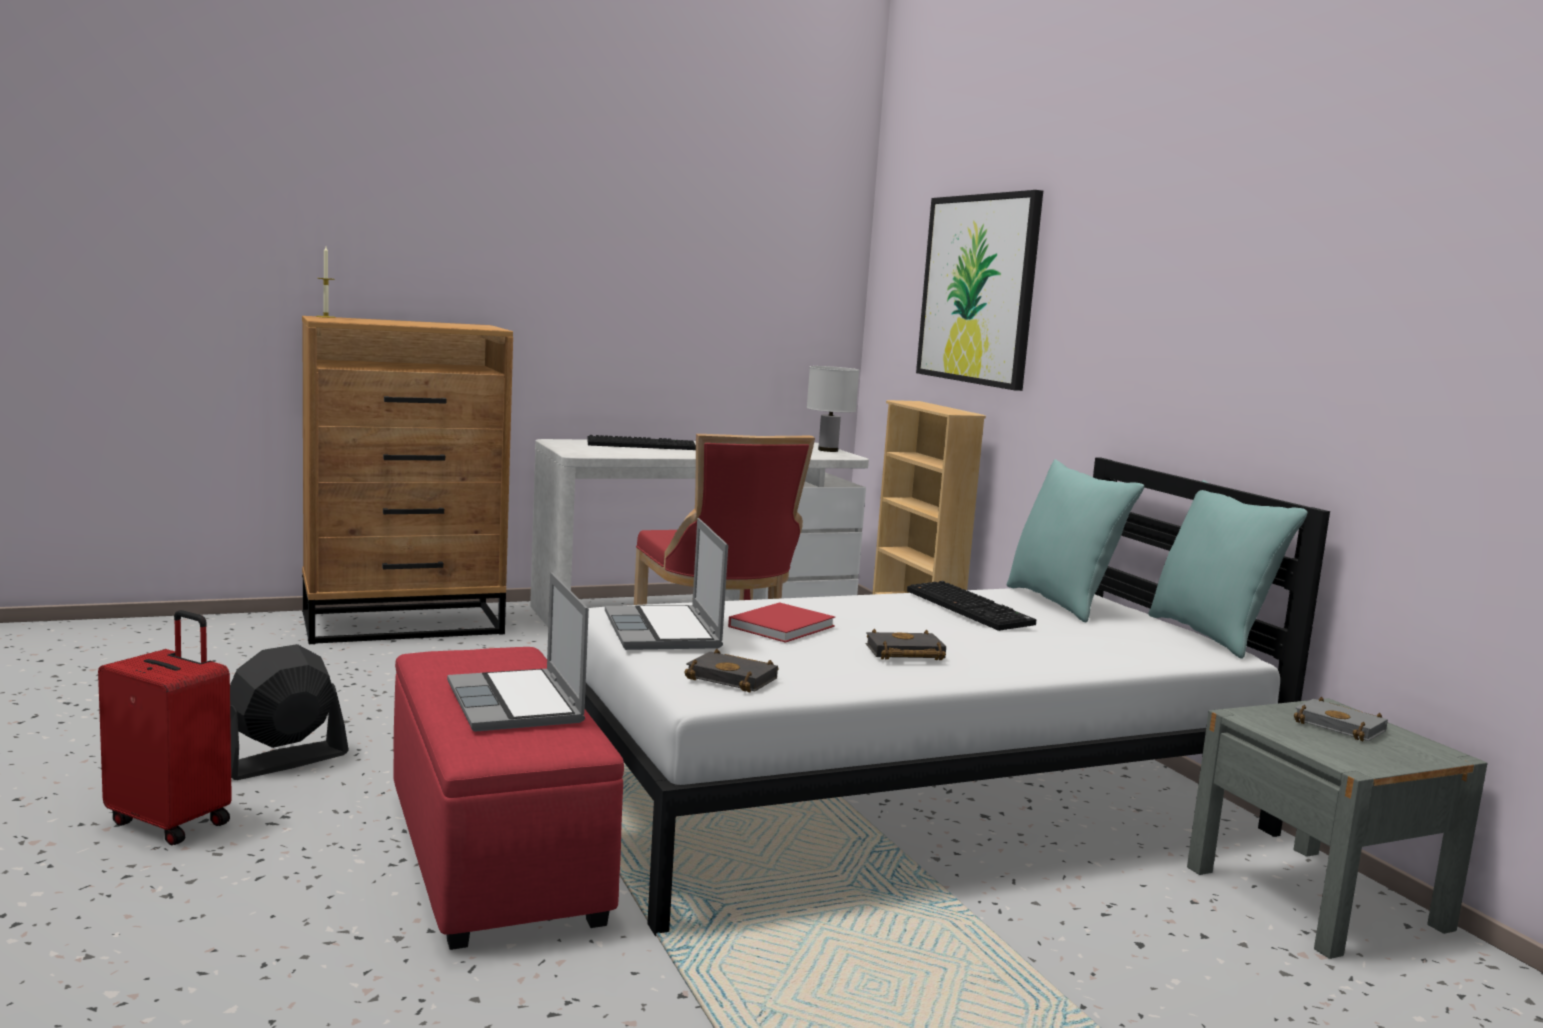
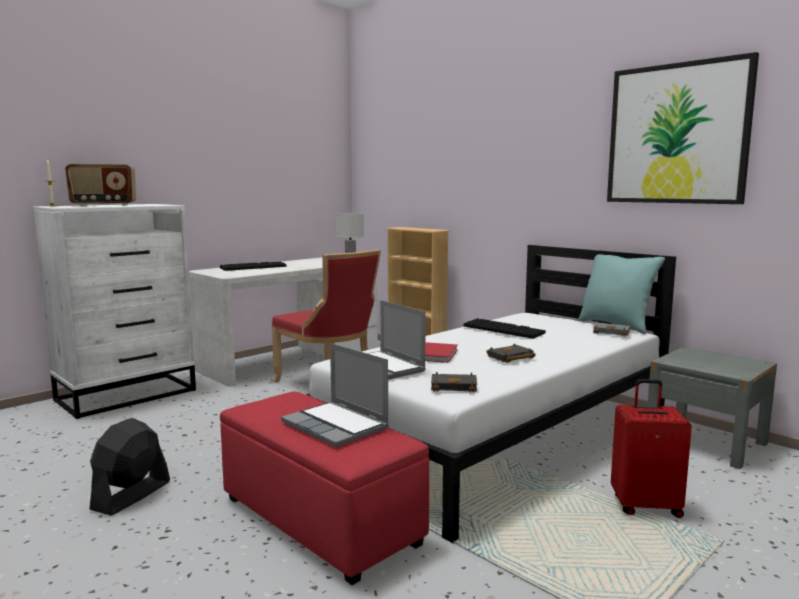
camera: 20 degrees left, 0 degrees up
(172, 822) = (93, 554): red suitcase -> red suitcase (645, 506)
(396, 322) = (104, 205): none -> radio
(405, 623) = (127, 395): brown dresser -> white dresser
(978, 289) = (433, 164): picture -> picture (677, 134)
(1061, 603) = (535, 321): turquoise pillow -> none
(1342, 726) = (708, 358): grey book -> grey book (612, 332)

